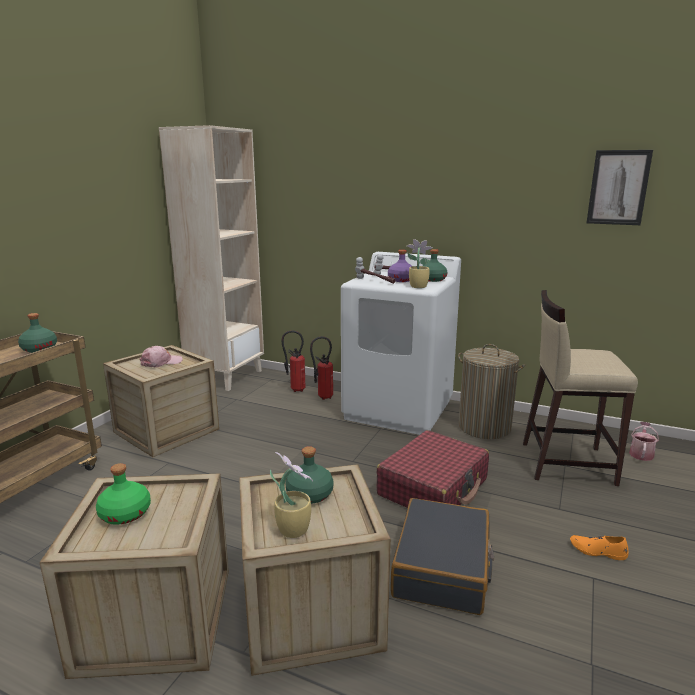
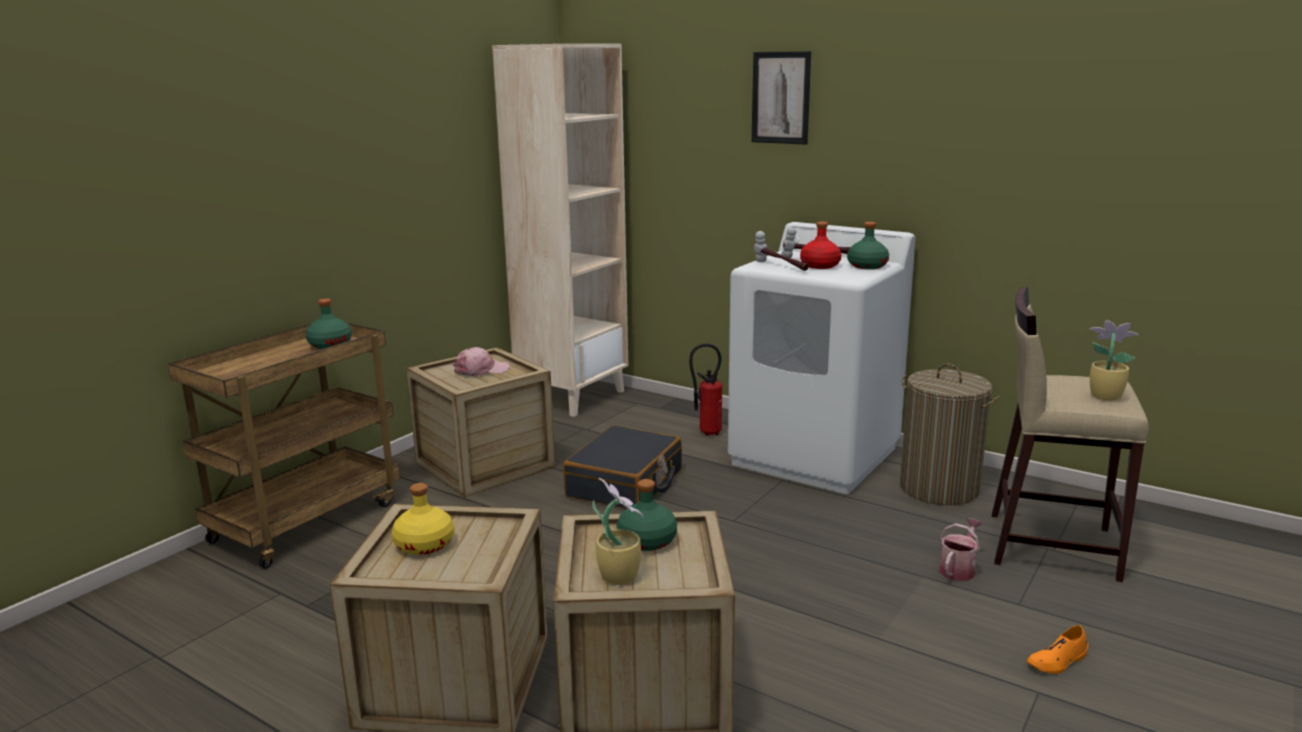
camera: 10 degrees right, 0 degrees up
(125, 514) = (425, 545): green bottle -> yellow bottle
(295, 390) = (668, 420): fire extinguisher -> none
(401, 280) = (820, 266): purple bottle -> red bottle
(417, 286) = (839, 276): potted plant -> potted plant (1103, 396)
(433, 487) = (840, 562): red suitcase -> none
(442, 568) = (828, 660): black suitcase -> black suitcase (625, 484)
(597, 551) = (1057, 661): orange shoe -> orange shoe turned 60 degrees counterclockwise
(618, 187) = (1153, 134): picture -> picture (781, 98)
(641, 453) = (1177, 540): watering can -> watering can (958, 569)

